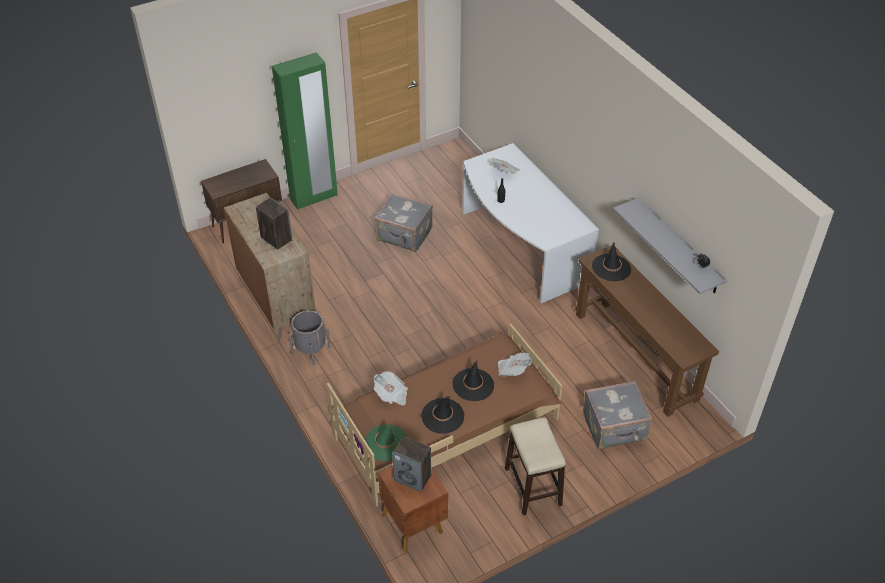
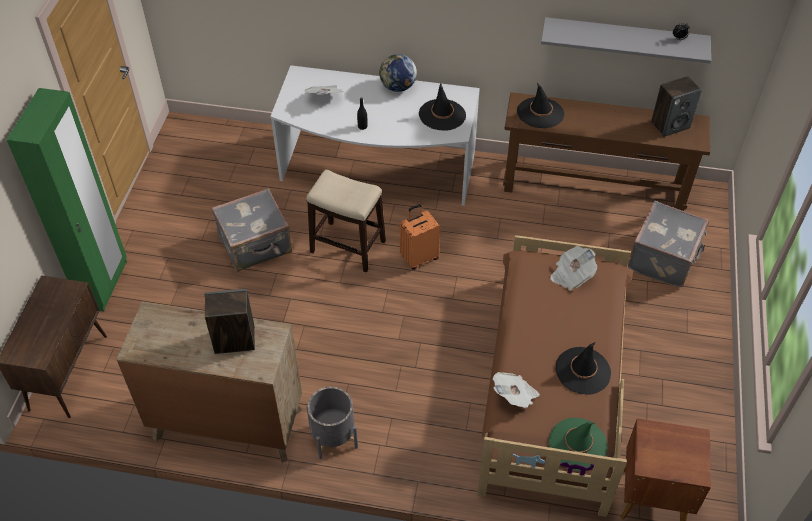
camera: 50 degrees left, 5 degrees up
(413, 478) = (667, 447): speaker -> speaker (670, 125)
(473, 385) = (563, 318): black hat -> black hat (442, 115)
(475, 308) = (419, 257): none -> orange suitcase
(532, 486) = (683, 365): stool -> stool (347, 246)
(552, 195) = (398, 87): none -> globe

